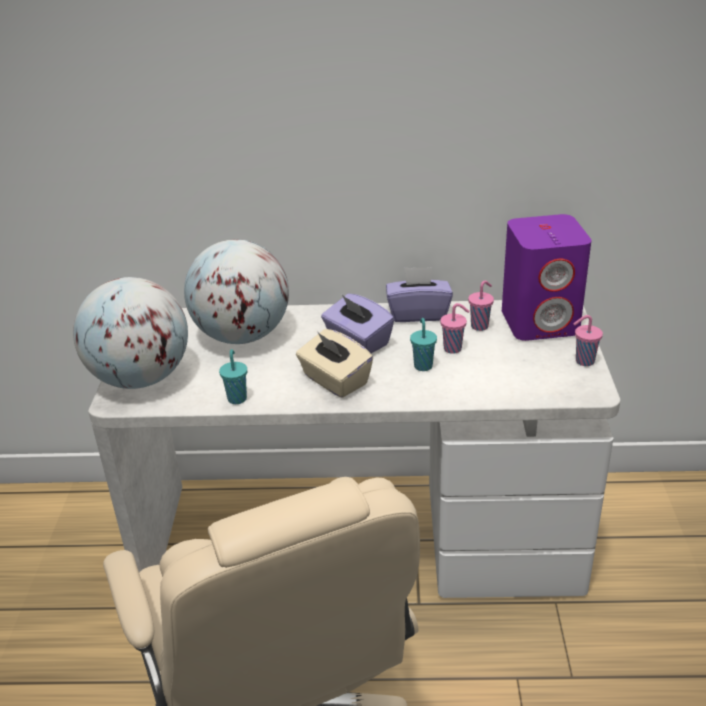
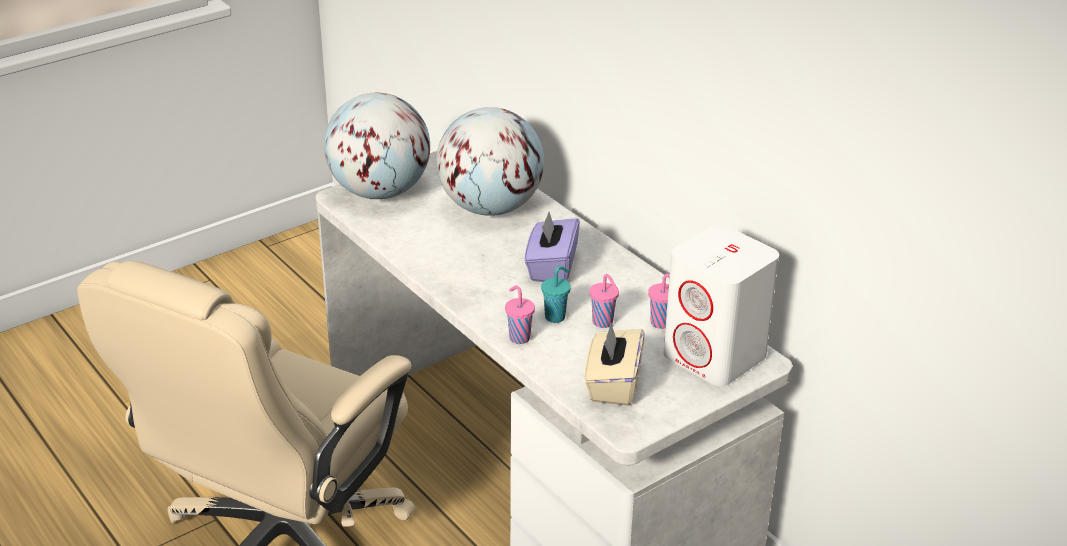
camera: 50 degrees right, 0 degrees up
(237, 398) = (403, 246): turquoise cup -> none
(335, 381) = (479, 281): beige tissue box -> beige tissue box (613, 384)
(418, 313) = (639, 280): purple tissue box -> none
(540, 322) = (715, 356): purple speaker -> white speaker
(583, 361) = (674, 406): pink cup -> pink cup (518, 337)

